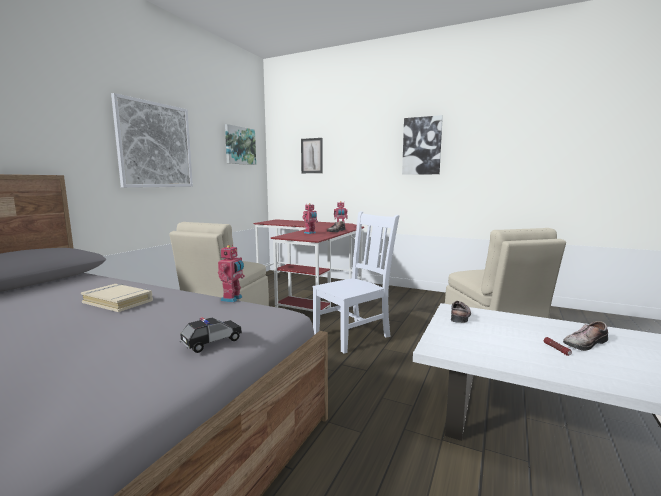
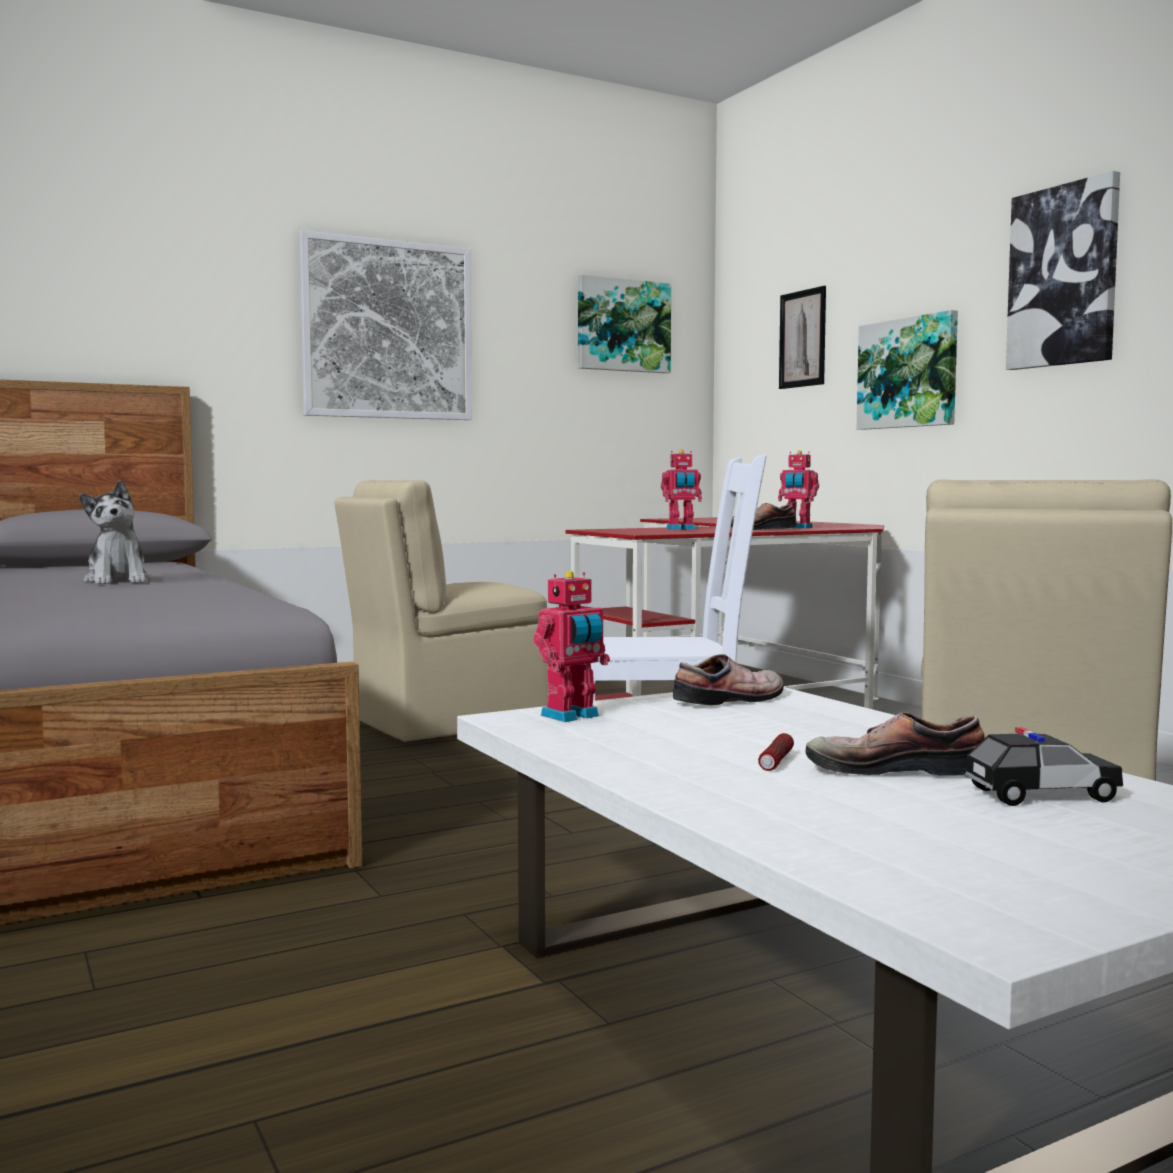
camera: 35 degrees right, 5 degrees down
(118, 302) = (118, 581): beige book -> plush toy
(211, 342) = (81, 609): toy car -> toy car (1040, 795)
(233, 299) = (262, 592): toy robot -> toy robot (572, 716)
(360, 172) = (908, 373): none -> picture

